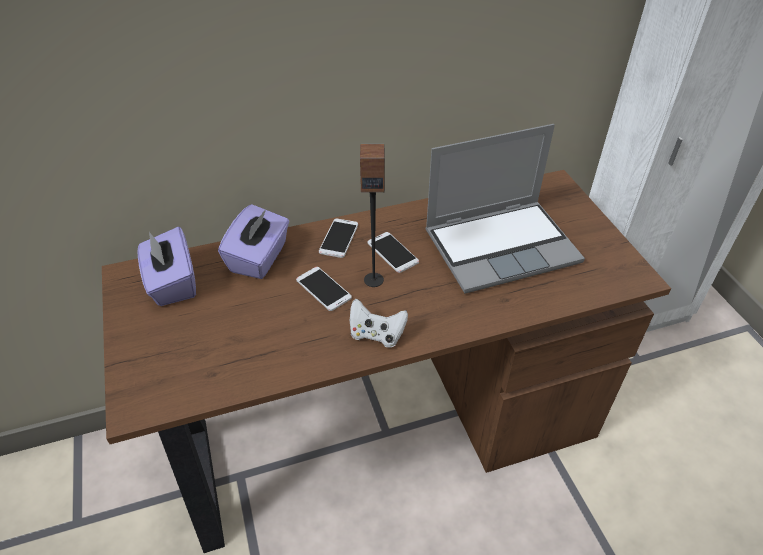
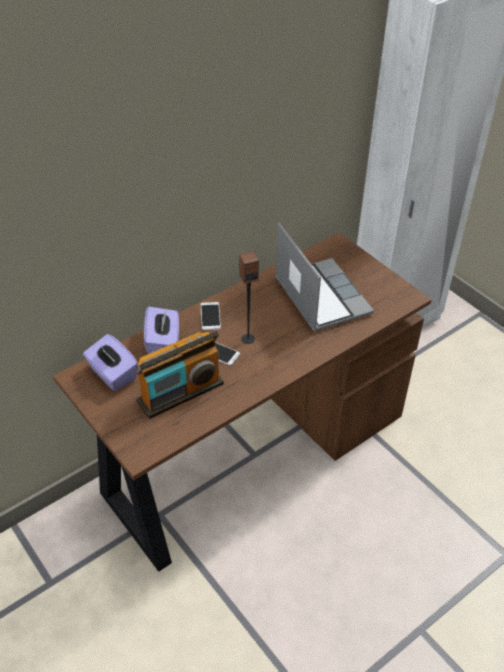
camera: 20 degrees left, 0 degrees up
(243, 332) = (180, 392): none -> radio
(376, 334) = (267, 372): white game controller -> none
(392, 252) = (251, 317): phone -> none
(502, 246) = (320, 296): laptop -> laptop turned 75 degrees counterclockwise

